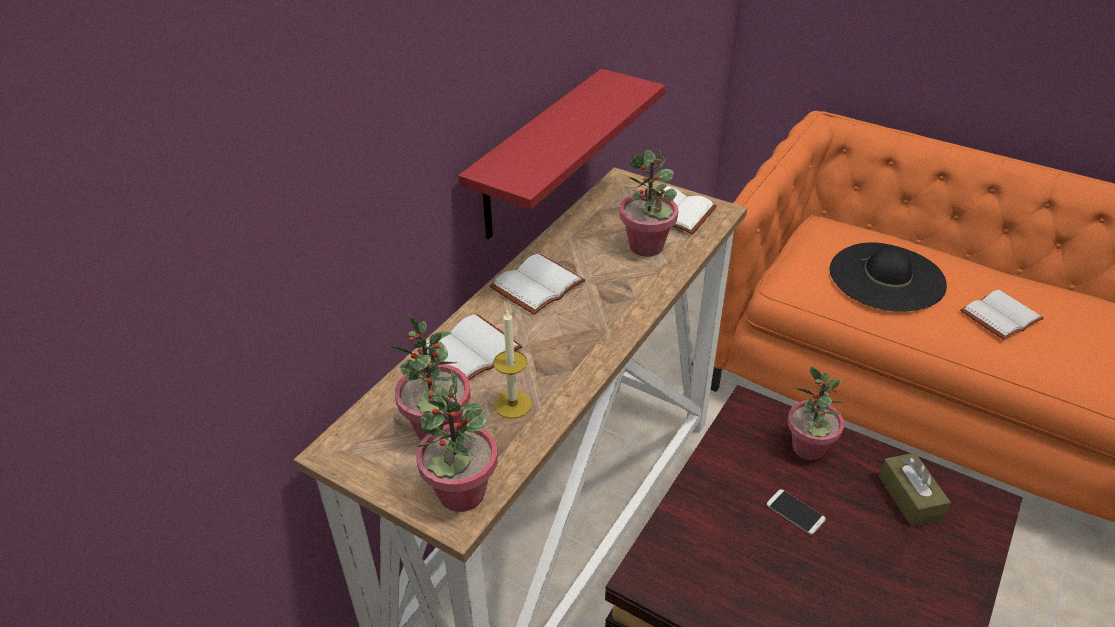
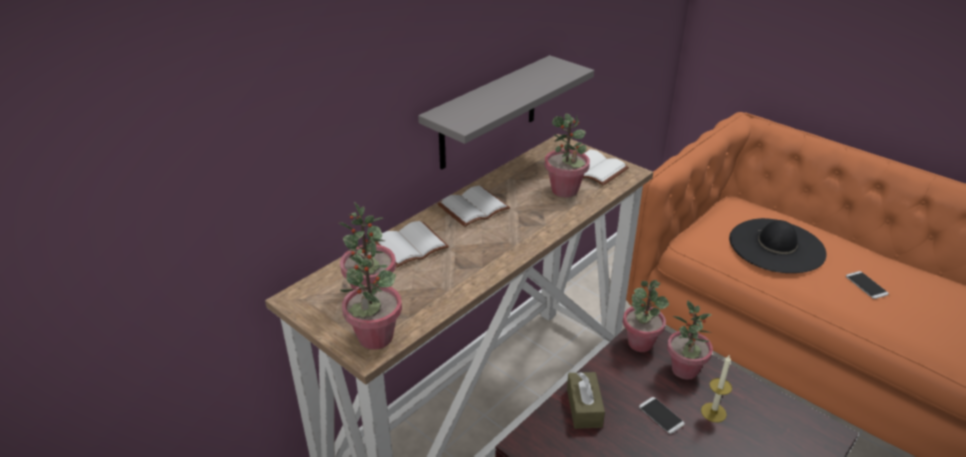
camera: 10 degrees right, 5 degrees down
(512, 404) = (430, 284): candle -> candle (713, 412)
(537, 156) = (488, 113): red shelf -> grey shelf
(748, 420) = (640, 343): none -> potted plant
(909, 498) = (760, 419): brown tissue box -> brown tissue box (584, 407)
(999, 315) = (866, 285): white book -> phone

